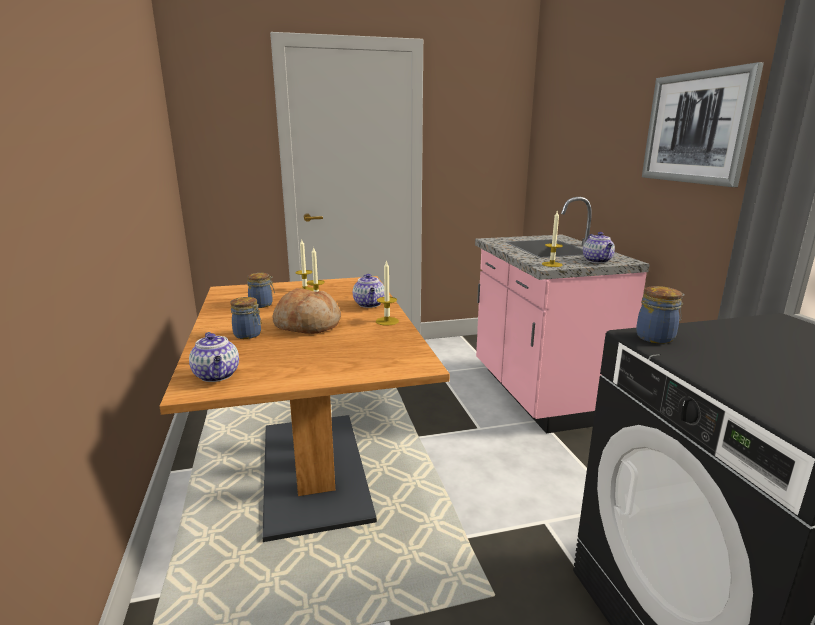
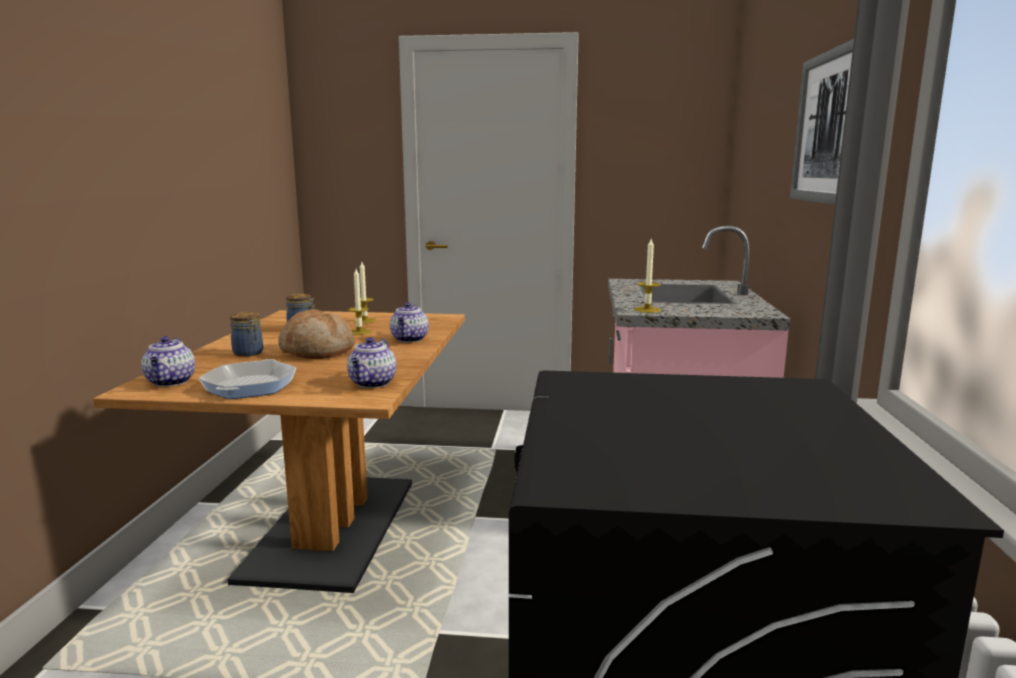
camera: 20 degrees right, 5 degrees down
(300, 369) = (250, 386): none -> frying pan
(387, 321) = (402, 356): candle -> none
(597, 261) = (720, 310): teapot -> teapot (372, 383)
(656, 337) = (582, 382): jar -> none

